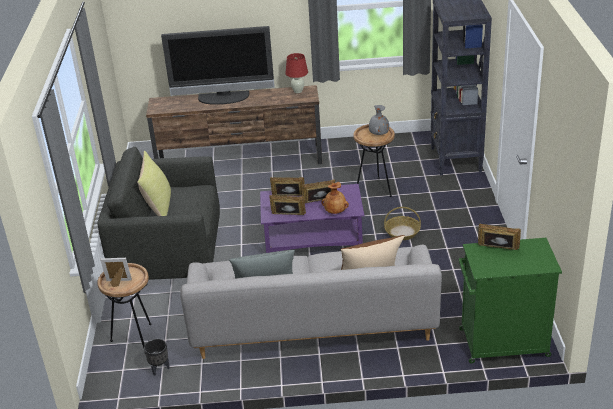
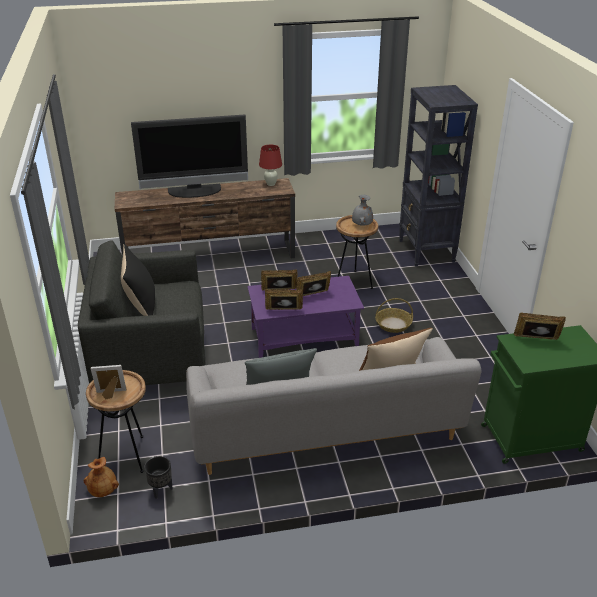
camera: 10 degrees left, 0 degrees up
(158, 206) = (141, 305): yellow pillow -> black pillow
(335, 211) = (333, 304): brown vase -> brown vase (103, 490)

